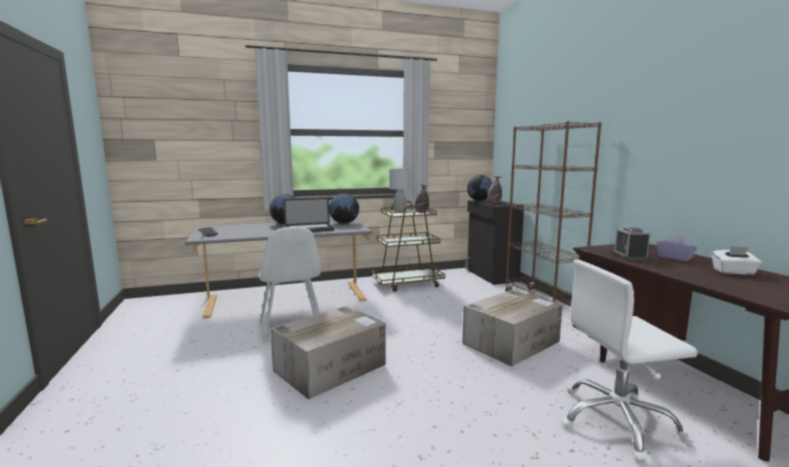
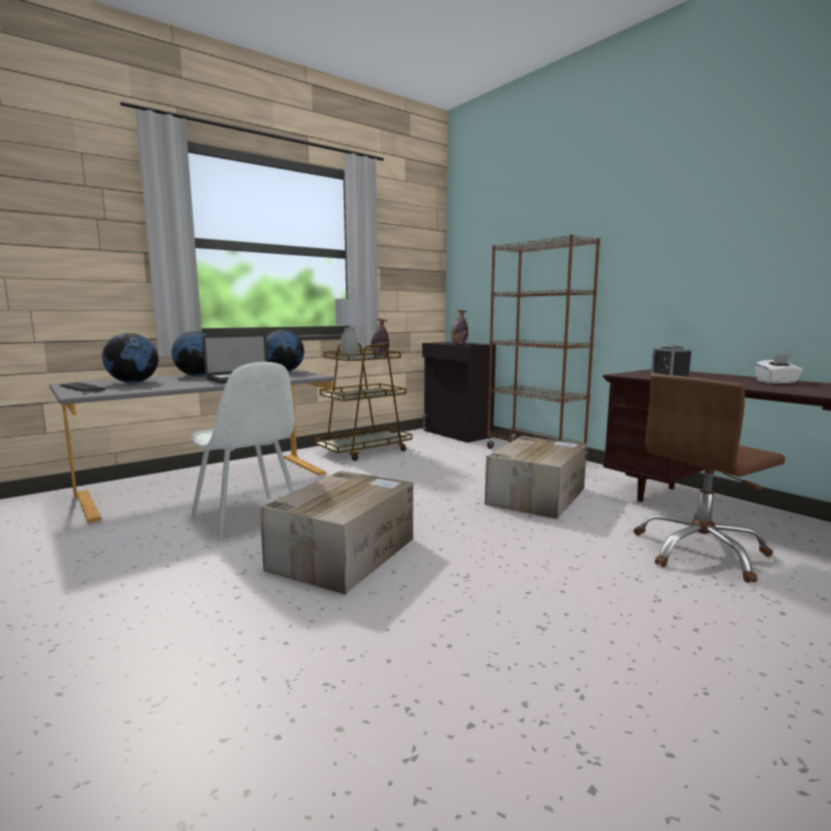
camera: 20 degrees left, 0 degrees up
(479, 201) = (437, 342): globe -> globe (133, 382)
(617, 421) = (700, 552): white office chair -> brown office chair
(674, 258) = (709, 376): purple tissue box -> none

